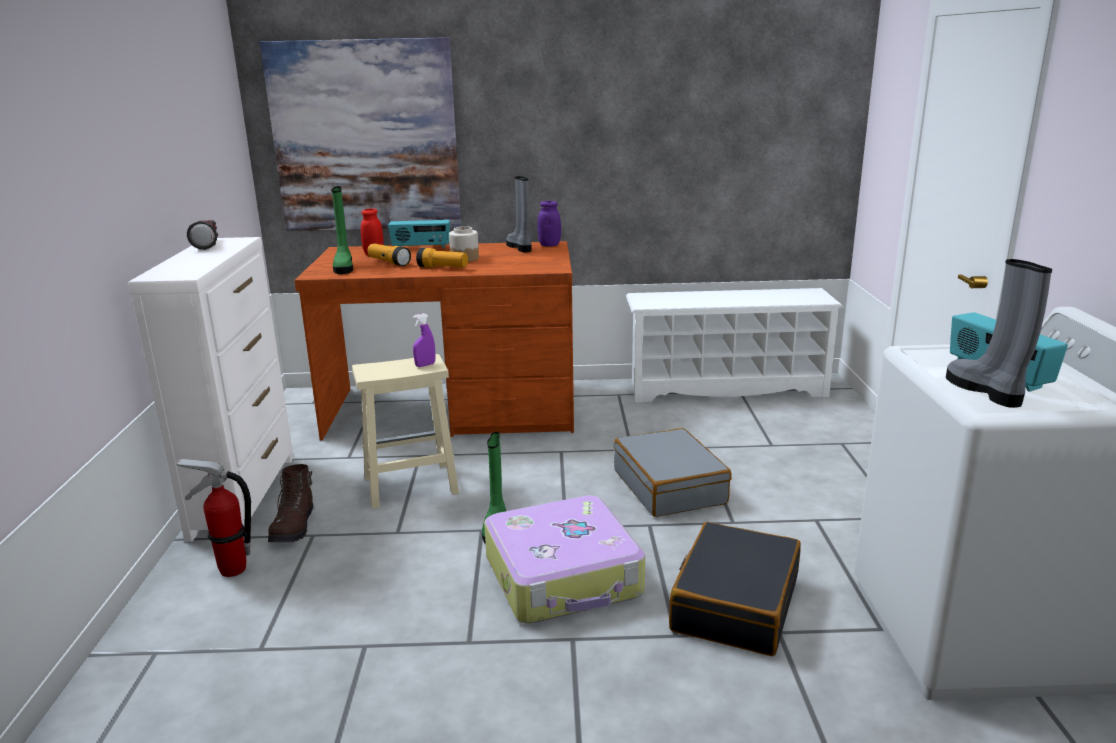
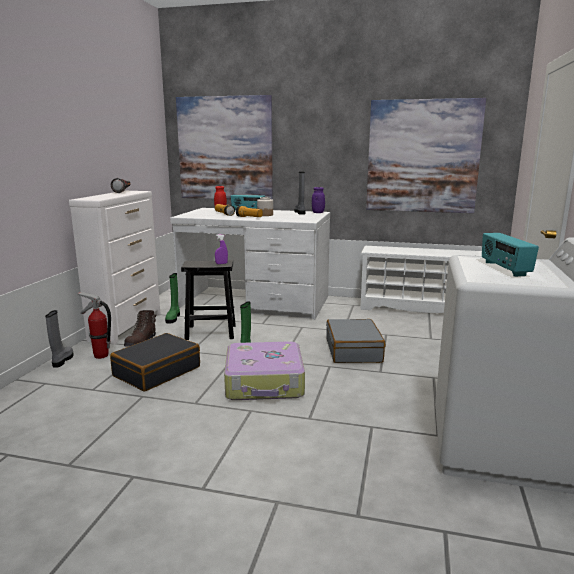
camera: 15 degrees right, 5 degrees down
(344, 267) = (199, 214): green boot -> green boot (173, 318)
(409, 486) = (210, 332): beige stool -> black stool
(453, 410) = (255, 302): brown desk -> white desk
(716, 141) = (422, 156): none -> picture
(734, 604) = (354, 409): black suitcase -> black suitcase (157, 371)
(986, 391) = (485, 274): grey boot -> grey boot (62, 360)

